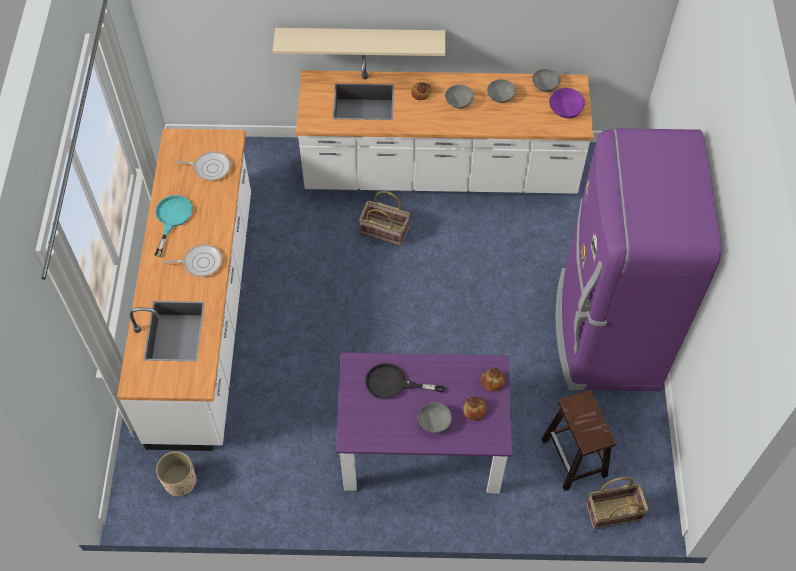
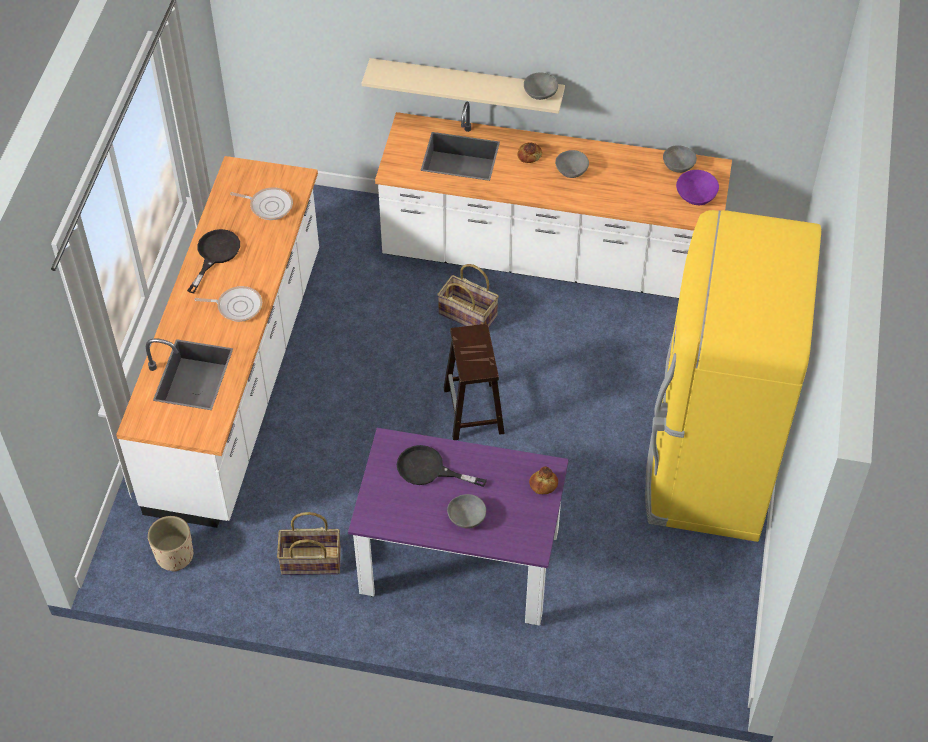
camera: 10 degrees right, 5 degrees down
(172, 218) = (215, 254): turquoise frying pan -> black frying pan
(475, 410) = (516, 512): bread -> none
(500, 97) = (622, 171): grey bowl -> grey bowl (540, 93)
(574, 458) = (638, 601): brown stool -> brown stool (474, 412)
(605, 332) = (708, 466): purple fridge -> yellow fridge
(613, 513) = (671, 669): basket -> basket (310, 562)

